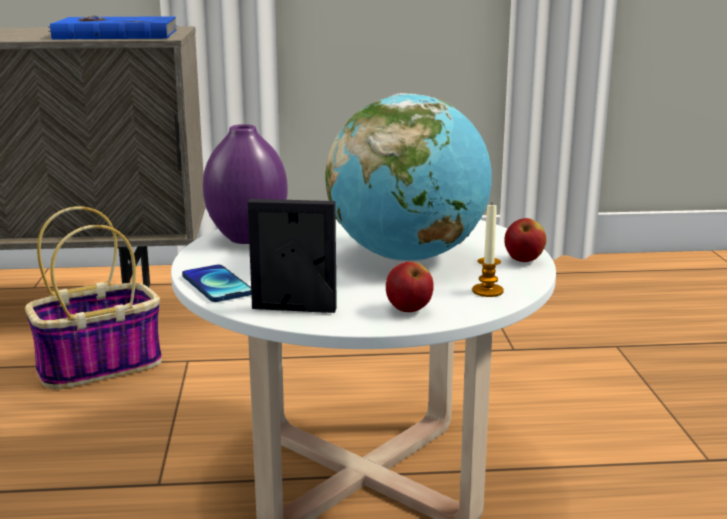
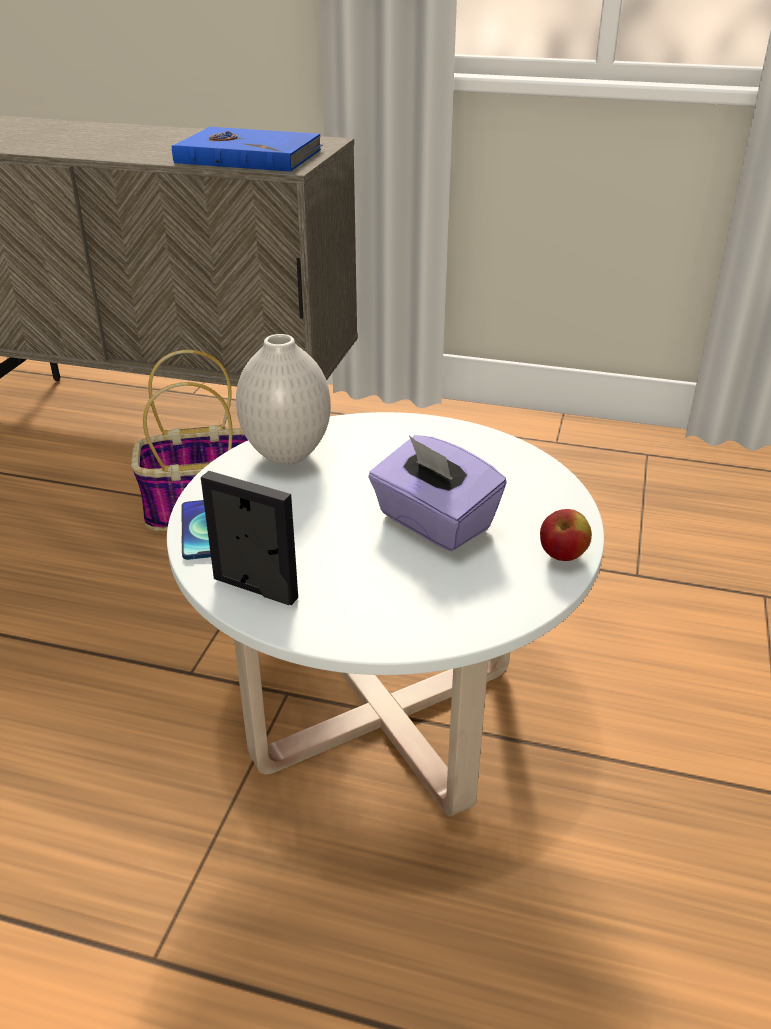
camera: 20 degrees right, 15 degrees up
(248, 239) = (287, 455): purple vase -> white vase
(408, 257) = (433, 522): globe -> purple tissue box
(409, 310) = (371, 619): apple -> none
(487, 291) = (481, 604): candle -> none

